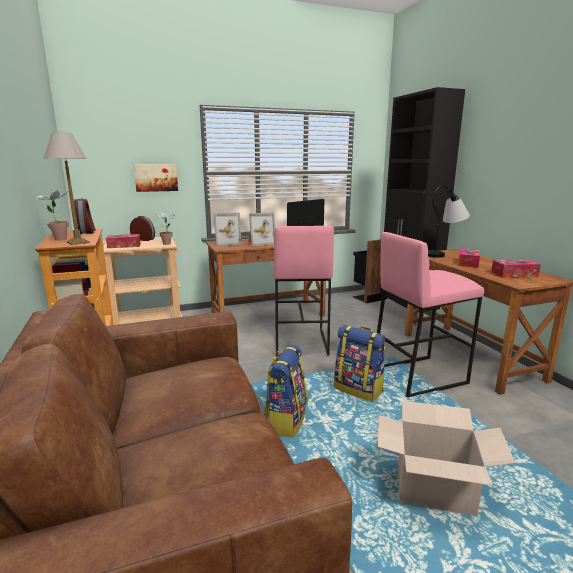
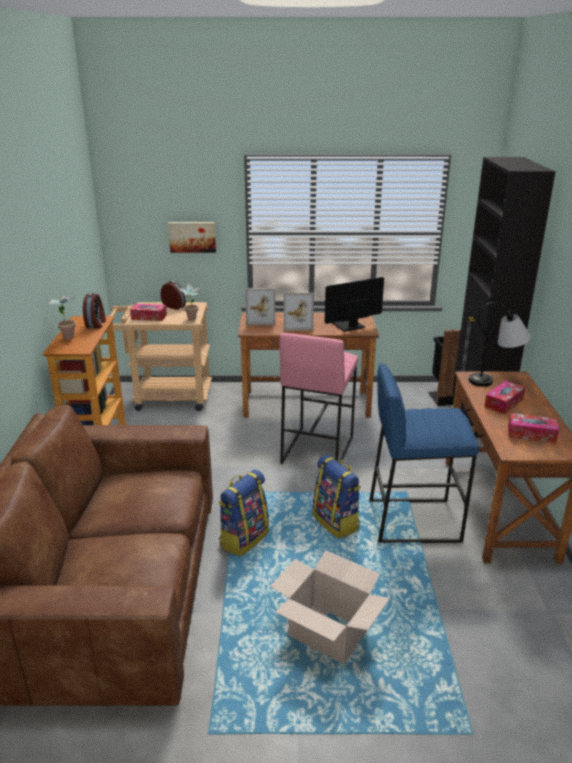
camera: 20 degrees right, 10 degrees up
(77, 242) = (78, 347): table lamp -> none
(418, 375) = (414, 520): pink stool -> blue stool

